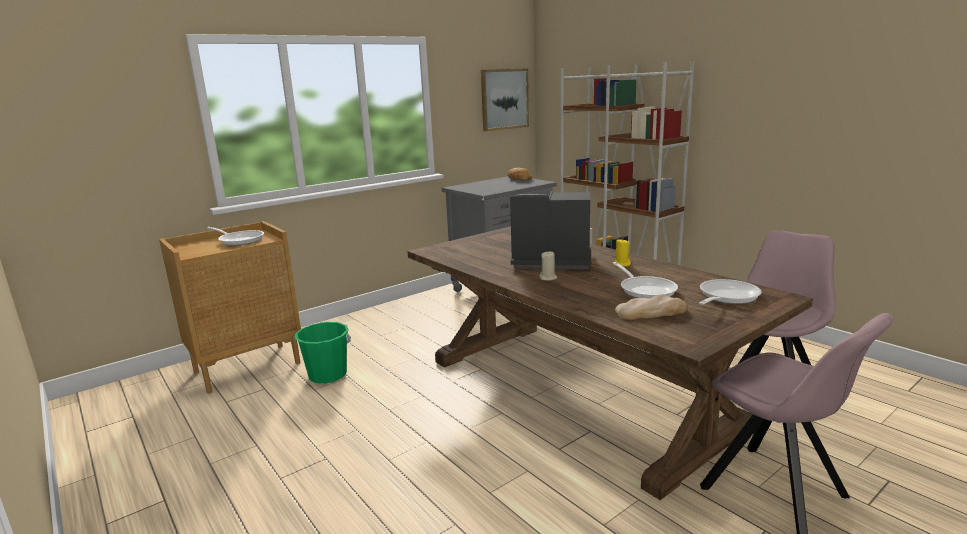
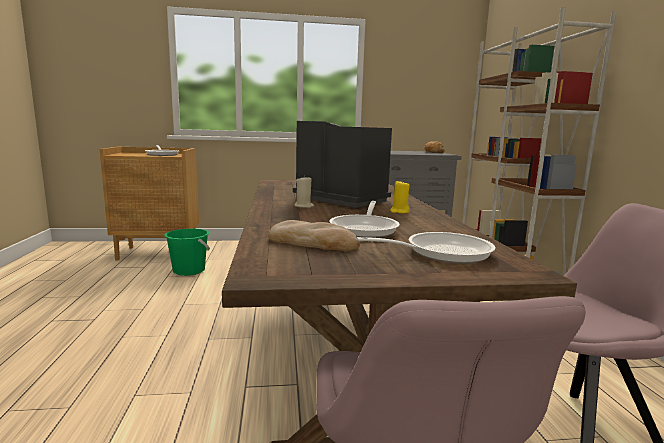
camera: 30 degrees right, 5 degrees down
(504, 99) = (444, 82): picture -> none

